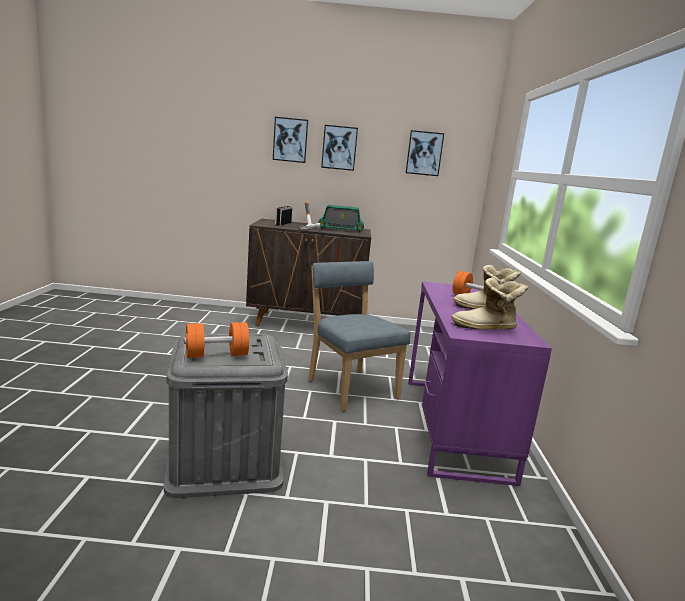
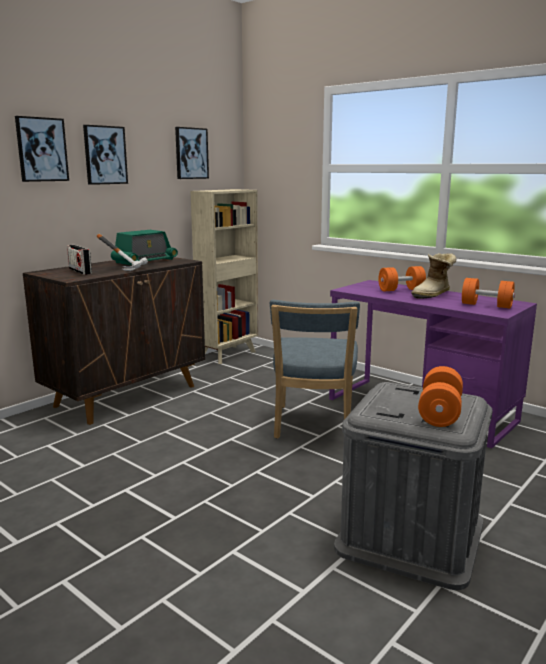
camera: 50 degrees left, 0 degrees up
(350, 387) = (313, 426): blue chair -> blue chair turned 90 degrees counterclockwise
(423, 331) = (228, 354): none -> beige bookcase
(486, 328) = (486, 305): boot -> orange dumbbell

